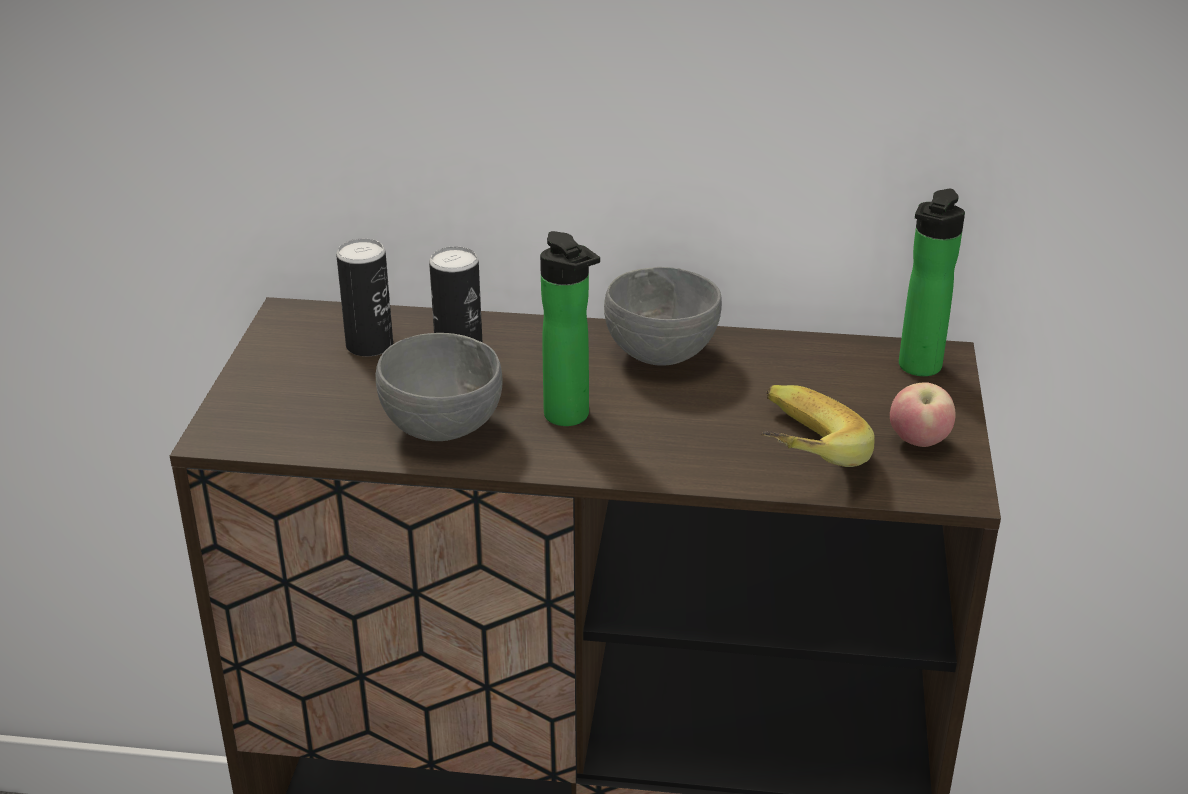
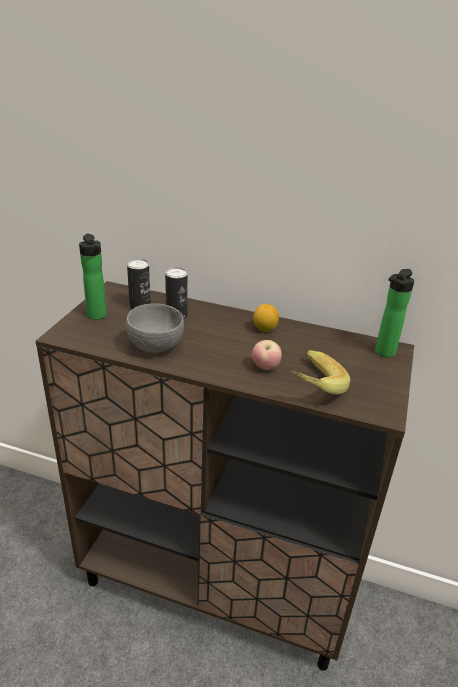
camera: 10 degrees right, 0 degrees up
(570, 418) = (214, 351): bottle -> bottle (97, 316)
(659, 354) = (265, 329): grey bowl -> lemon
(918, 442) = (374, 387): apple -> apple (265, 367)

